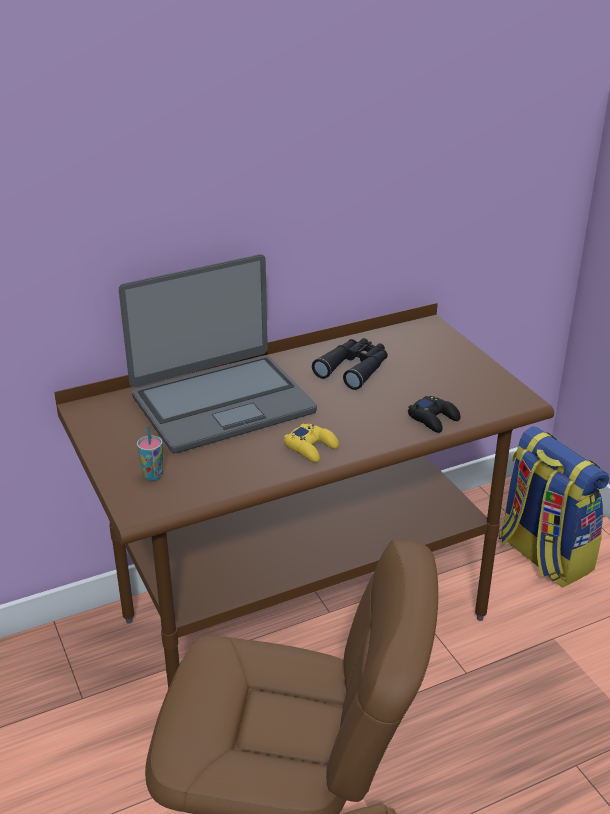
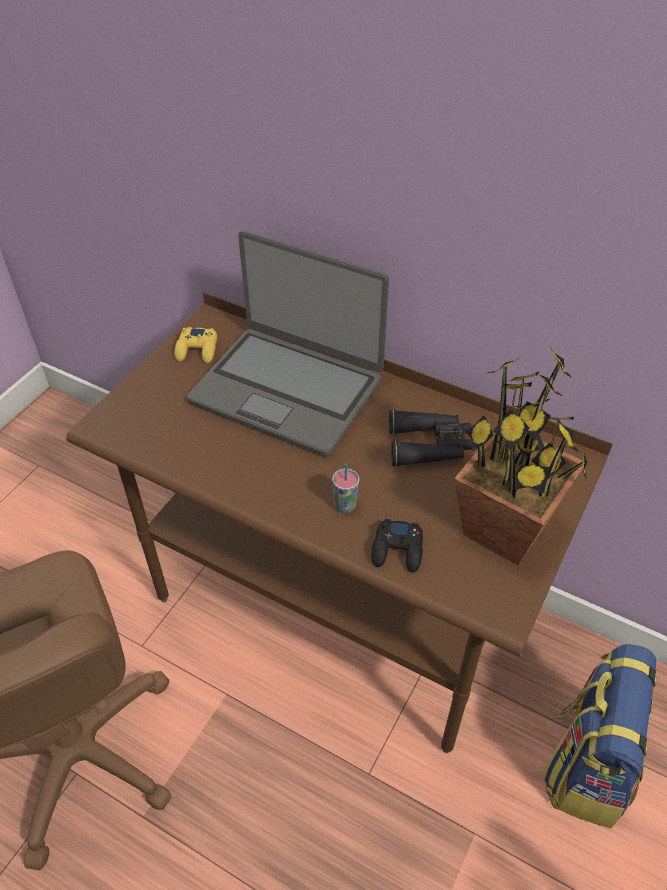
camera: 55 degrees right, 15 degrees up
(153, 475) = (151, 408): cup -> cup (345, 505)
(311, 447) = (270, 483): yellow game controller -> yellow game controller (197, 350)
(459, 373) = (506, 530): none -> potted plant

